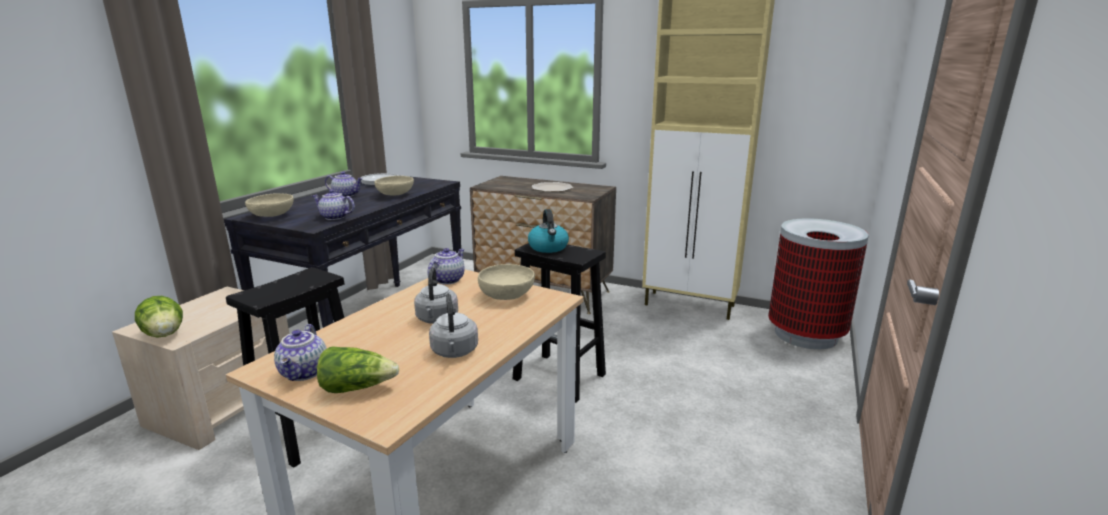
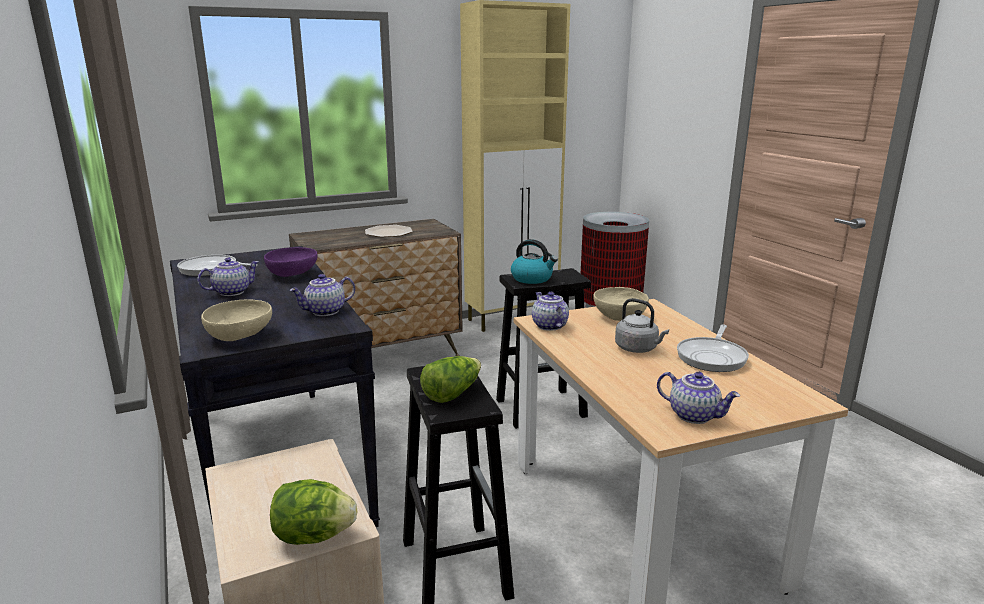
camera: 50 degrees left, 0 degrees up
(357, 388) = (744, 401): lettuce -> lettuce (452, 393)
(395, 195) = (293, 275): beige bowl -> purple bowl
(454, 352) = (712, 357): grey kettle -> frying pan

